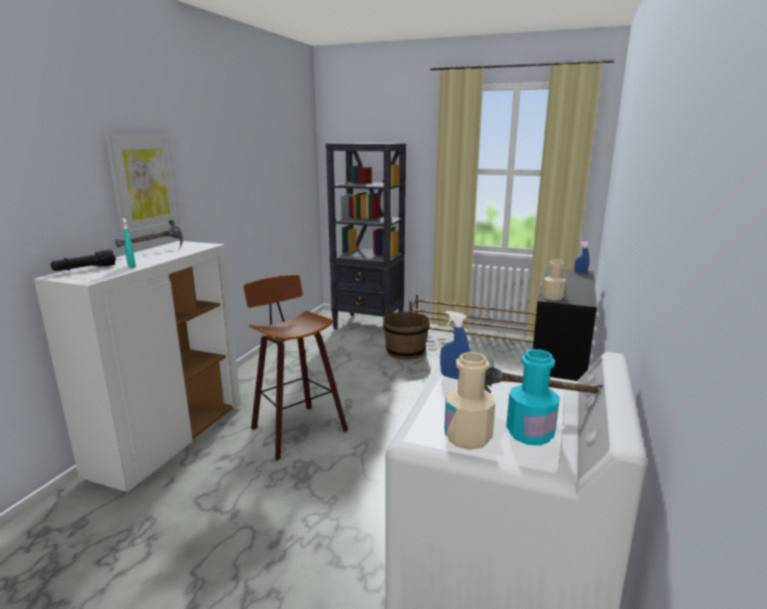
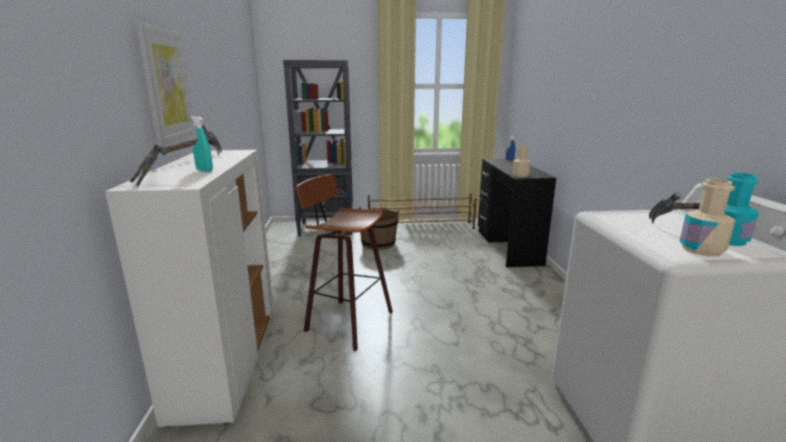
camera: 25 degrees left, 0 degrees up
(85, 269) = (153, 178): black flashlight -> hammer
(453, 377) = (610, 219): blue spray bottle -> none

